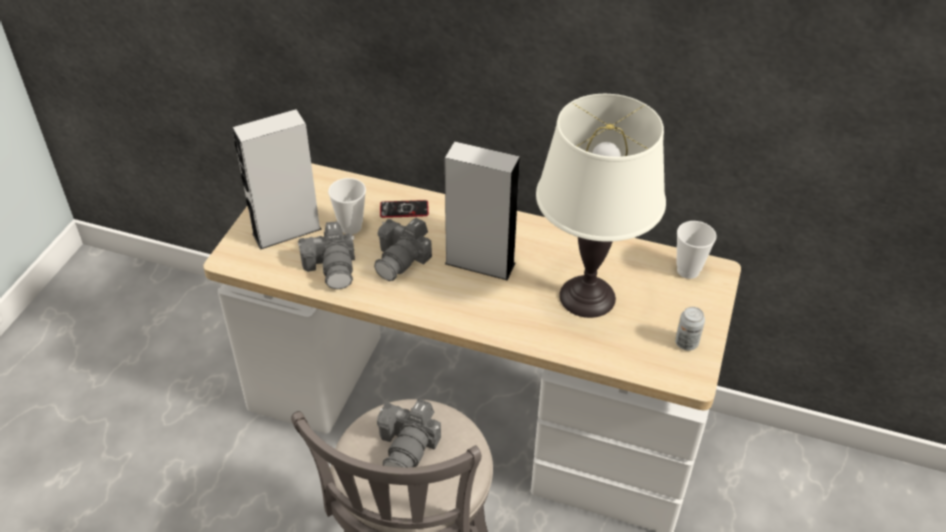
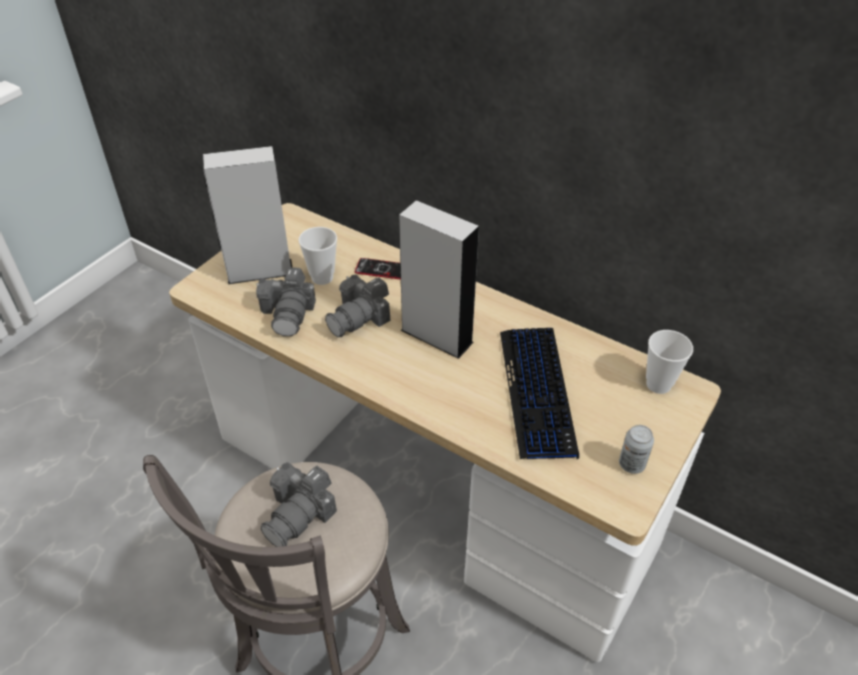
camera: 15 degrees right, 0 degrees up
(587, 297) = (538, 392): white table lamp -> keyboard

